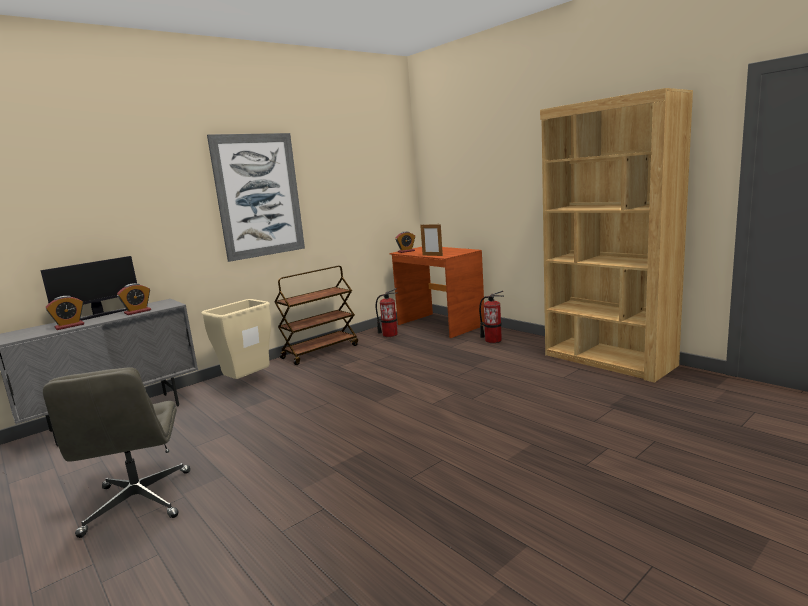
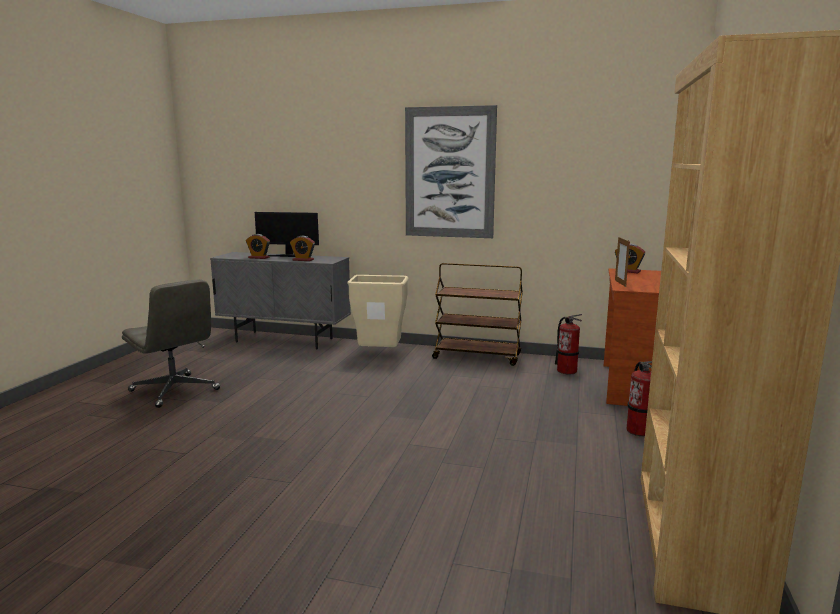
camera: 55 degrees right, 0 degrees up
(139, 503) = (175, 390): grey office chair -> grey office chair turned 90 degrees counterclockwise

